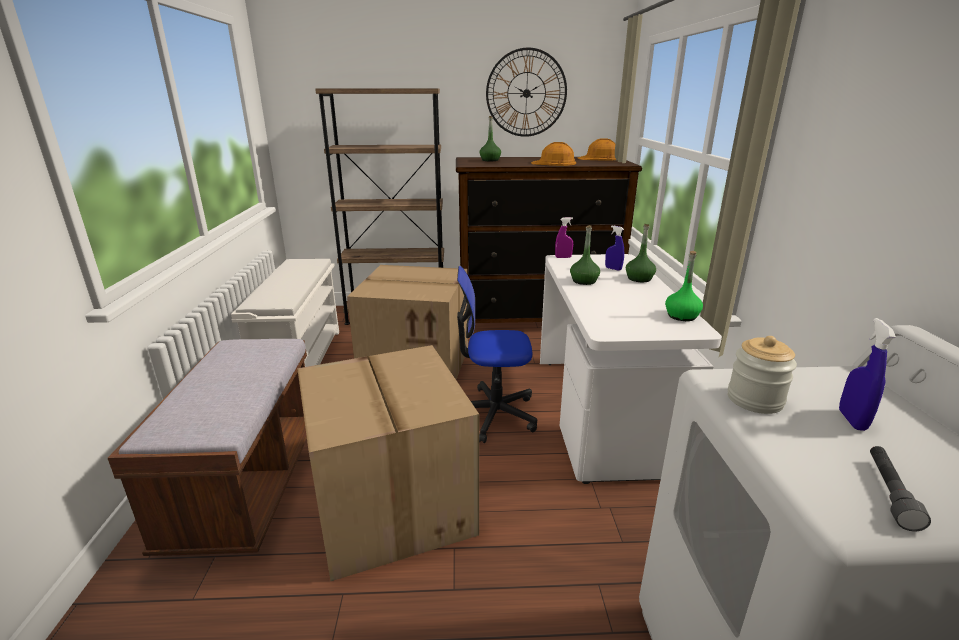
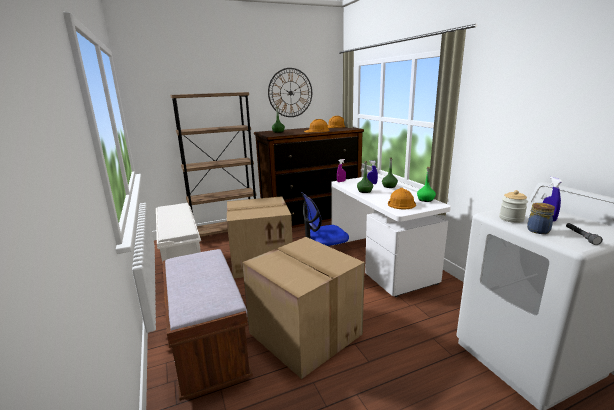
camera: 20 degrees left, 5 degrees down
(624, 315) = (400, 203): none -> orange hard hat
(787, 445) = (538, 230): none -> jar

